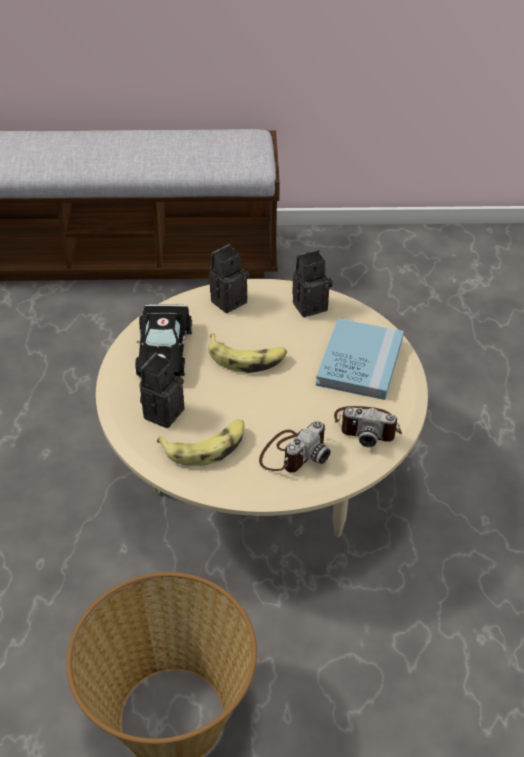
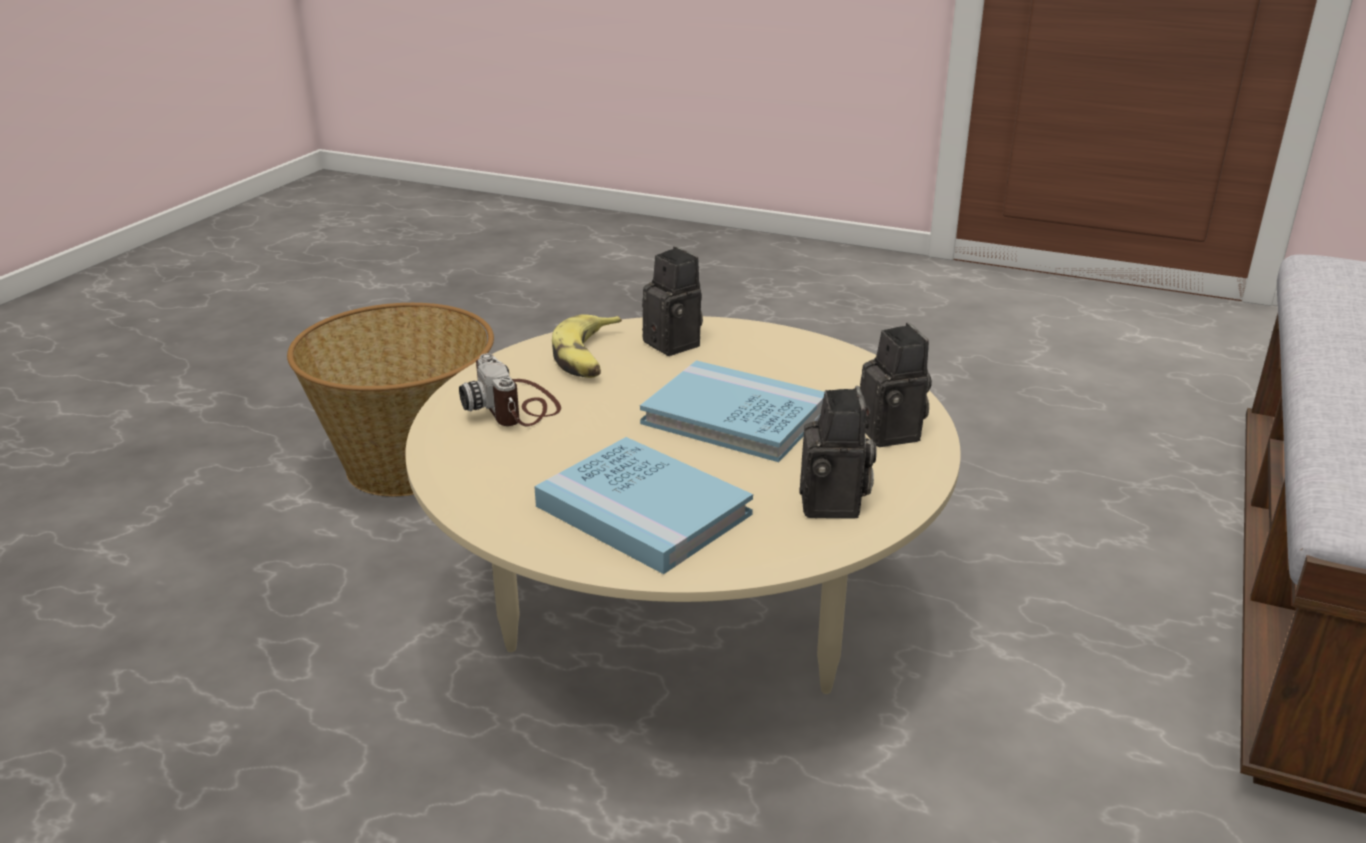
camera: 115 degrees right, 15 degrees down
(164, 350) = (801, 364): black toy car -> none
(247, 358) = (734, 417): banana -> blue book
(367, 426) = (499, 473): camera -> none

